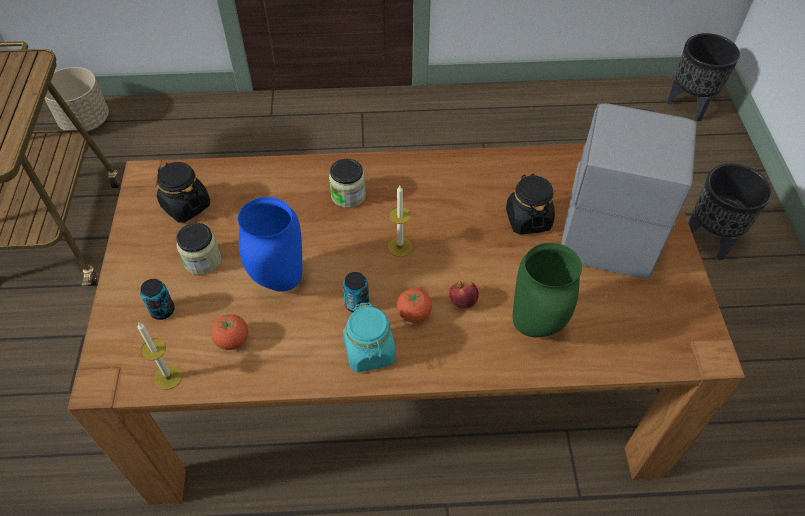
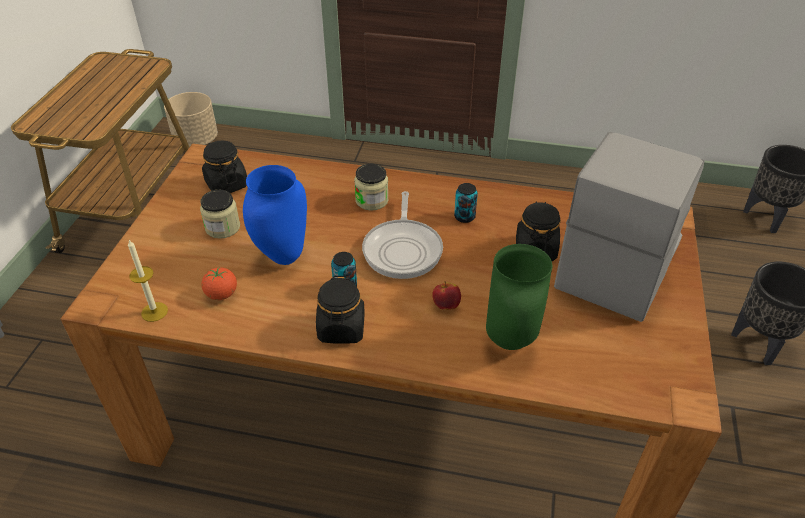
camera: 15 degrees right, 10 degrees down
(162, 310) = (172, 259): can -> can (464, 217)
(370, 351) = (341, 329): turquoise jar -> black jar
(400, 247) = (403, 249): candle -> frying pan
(414, 314) = (395, 306): tomato -> none

